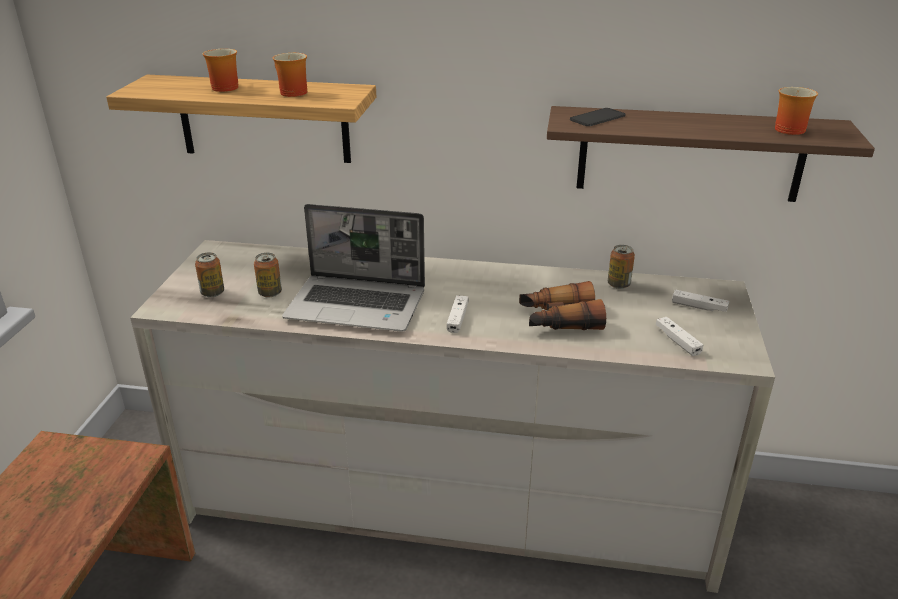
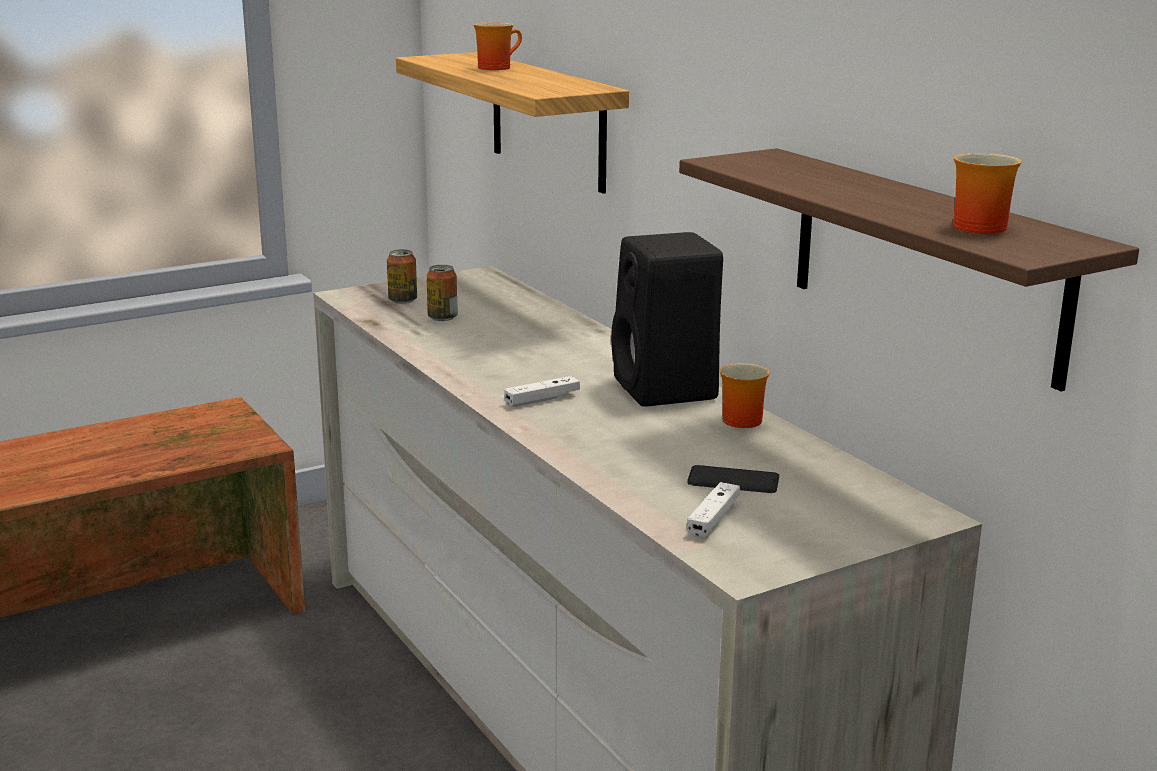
camera: 50 degrees right, 10 degrees down
(290, 92) = (529, 79): mug -> mug (739, 418)
(358, 305) = (487, 354): laptop -> none
(495, 279) = (667, 390): none -> black speaker
(559, 320) = (636, 444): binoculars -> none
(597, 118) = (778, 164): phone -> phone (733, 481)
(618, 284) = (793, 452): can -> none
(699, 307) = (834, 511): white game controller -> none

